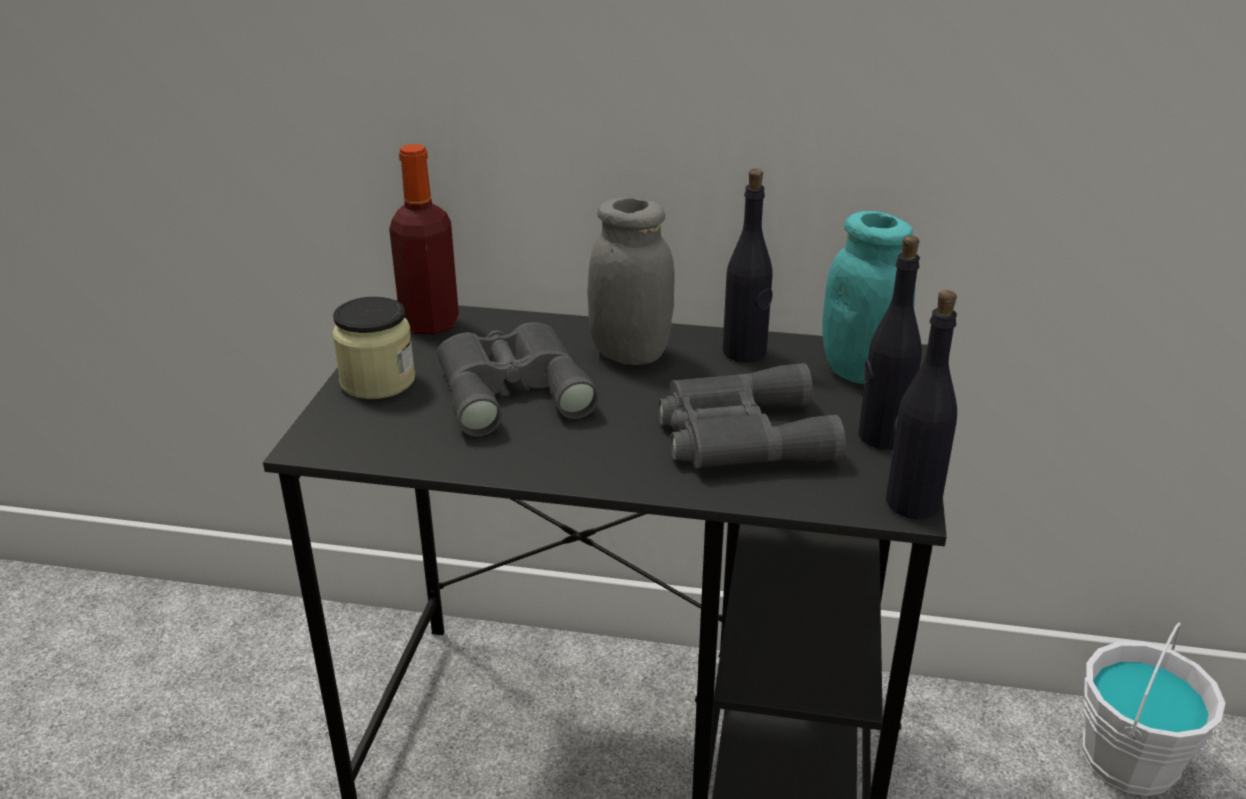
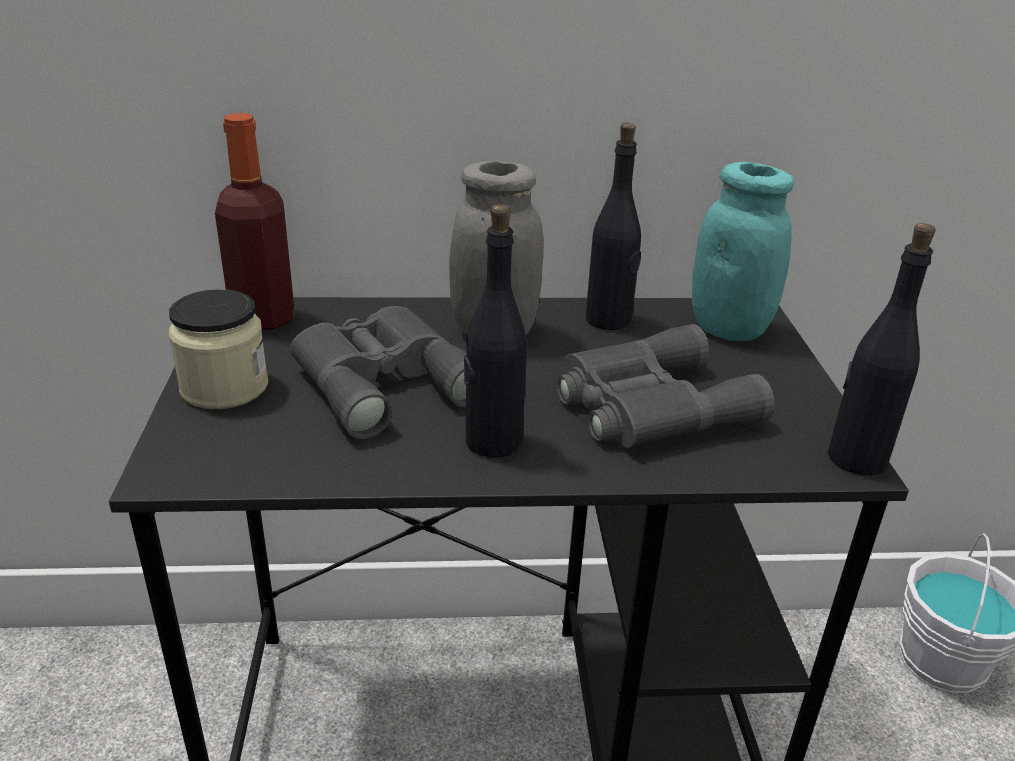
camera: 15 degrees left, 0 degrees up
(882, 436) = (786, 391): black bottle -> black bottle (492, 441)

